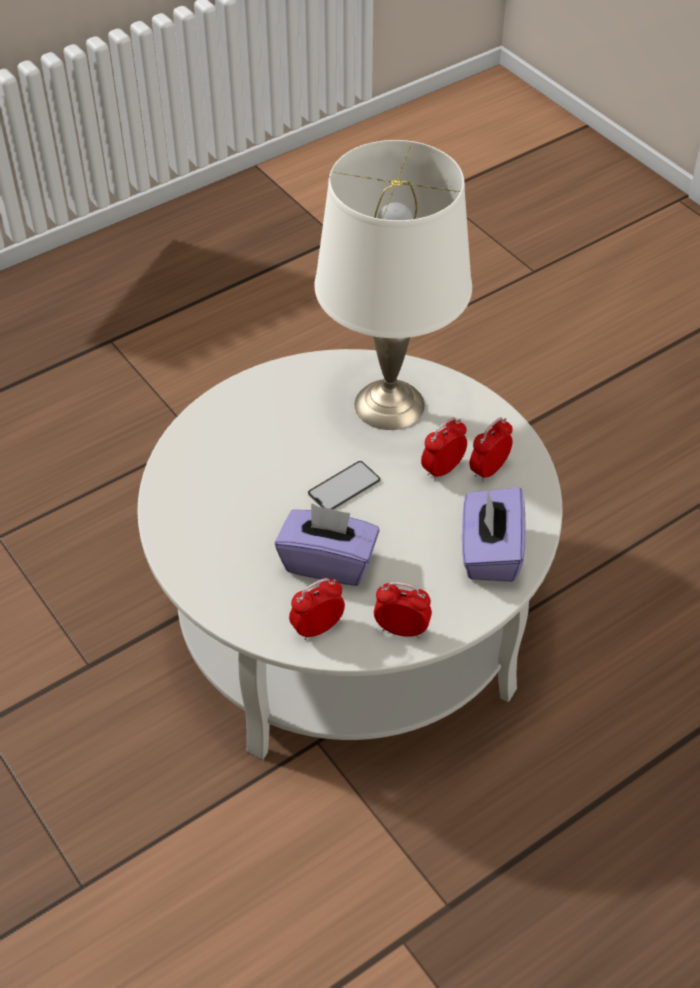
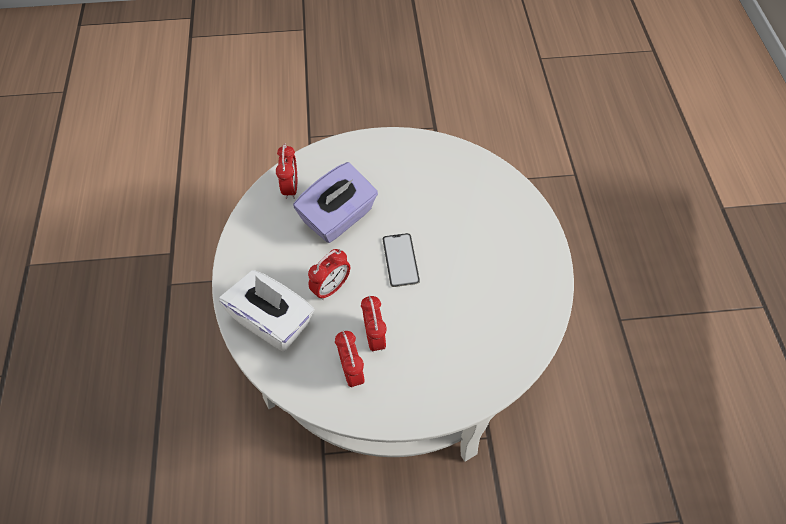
camera: 120 degrees right, 10 degrees up
(389, 405) = (470, 336): white table lamp -> none
(401, 630) = (253, 231): alarm clock -> alarm clock (331, 287)
(490, 552) = (273, 321): purple tissue box -> white tissue box

